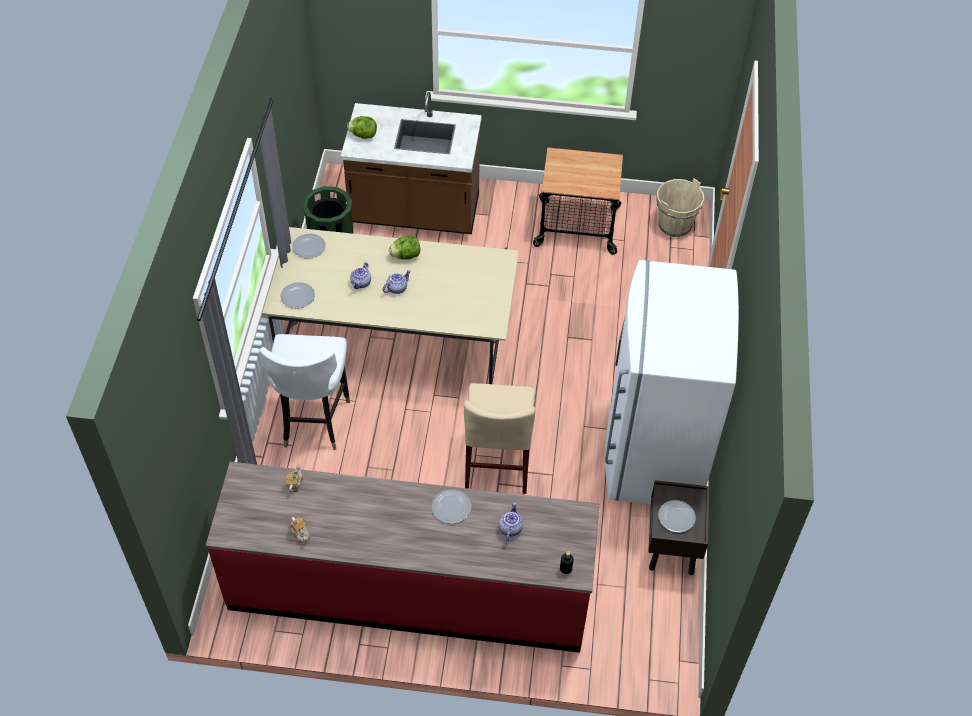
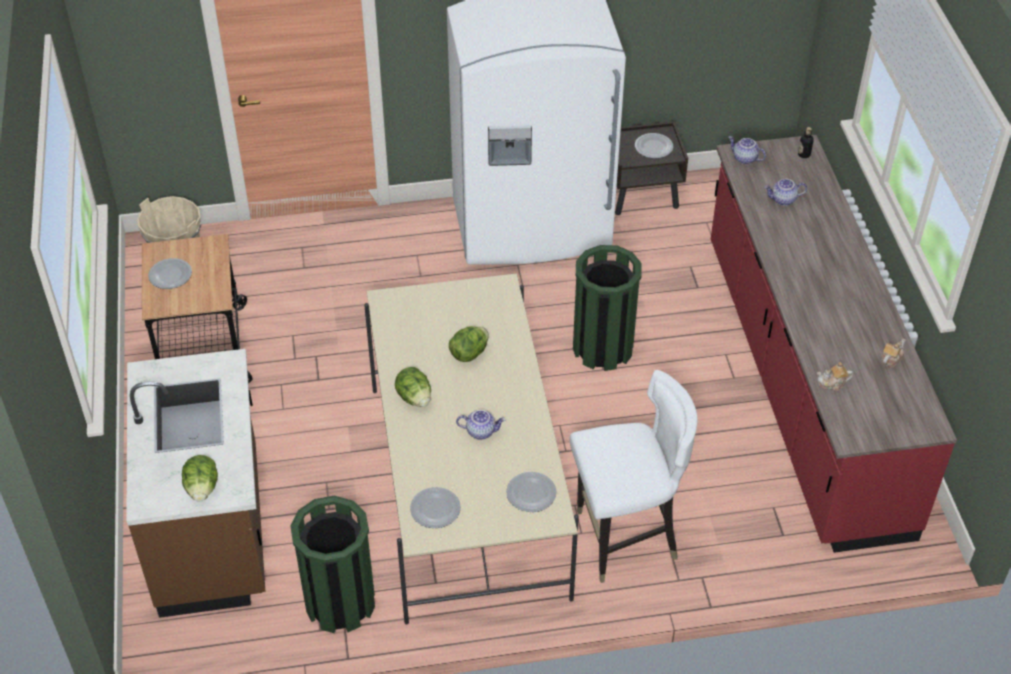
camera: 105 degrees left, 5 degrees down
(397, 288) = (475, 392): teapot -> teapot (744, 159)
(434, 293) = (469, 353): none -> lettuce
(451, 508) = (785, 248): plate -> plate (171, 275)
(497, 461) = (603, 348): beige chair -> green trash can

